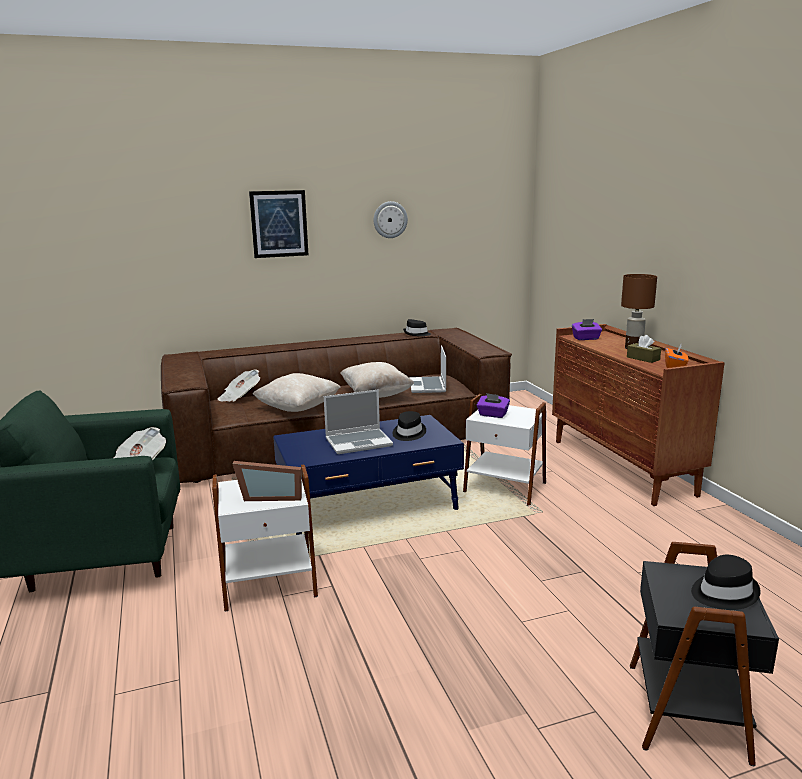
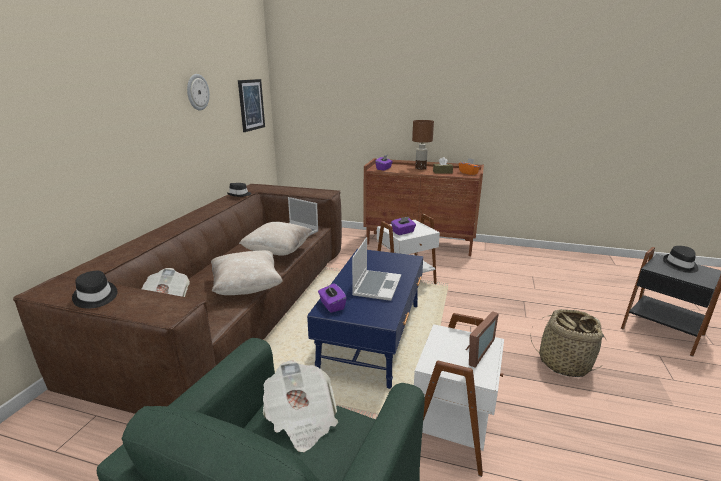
camera: 55 degrees left, 5 degrees up
(279, 224) = (110, 99): picture -> picture (251, 105)
(299, 438) = (332, 305): none -> purple tissue box
(408, 433) = (383, 265): black hat -> black hat (95, 297)
(462, 627) = (564, 363): none -> basket

